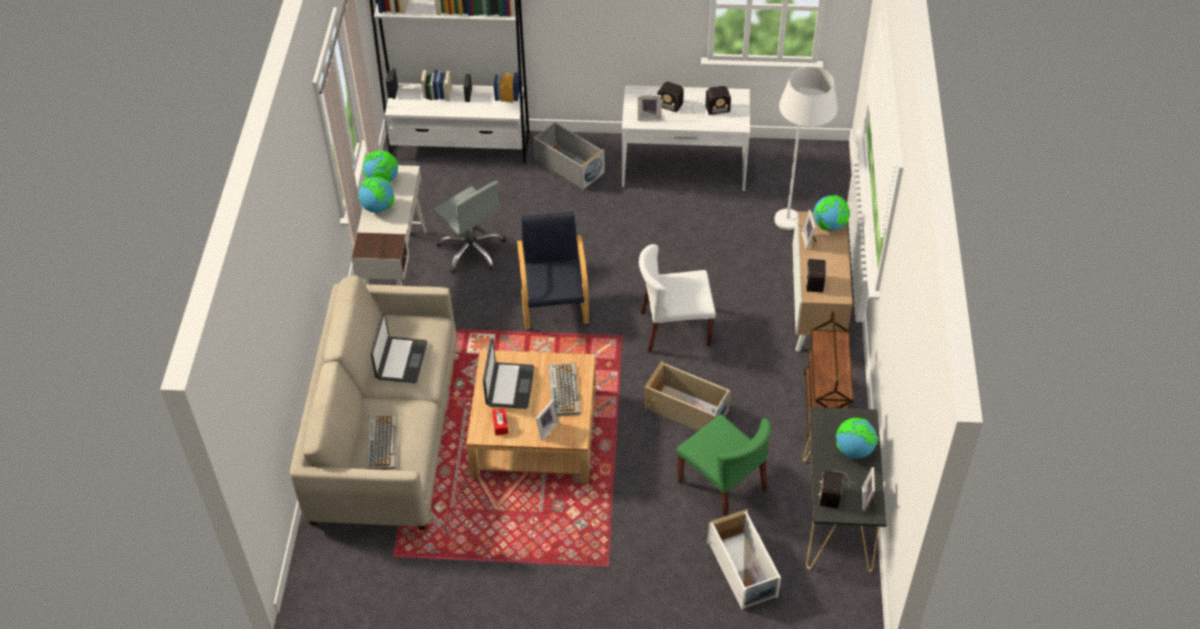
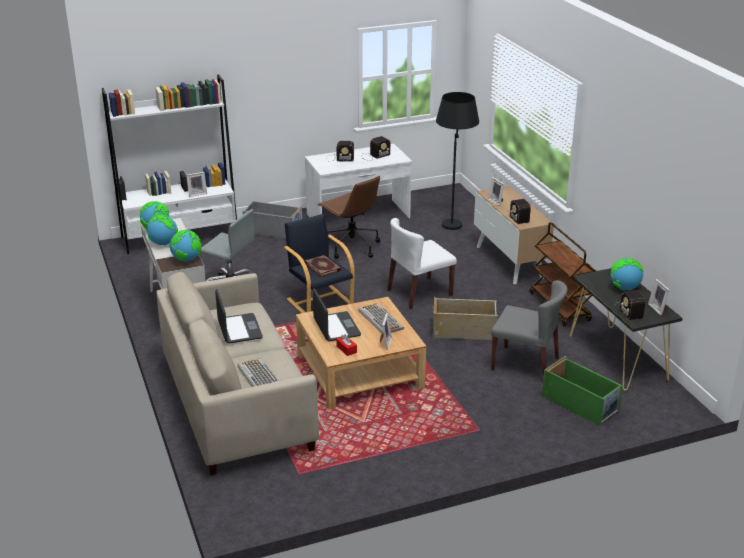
camera: 25 degrees left, 20 degrees down
(555, 278) = (323, 267): none -> book
(643, 223) = (351, 247): none -> brown office chair
(649, 117) = (335, 166): picture frame -> picture frame (197, 194)
(722, 487) = (525, 364): green chair -> grey chair
(743, 570) = (580, 404): white storage box -> green storage box
(795, 211) = (453, 220): white floor lamp -> black floor lamp
(829, 226) = (504, 193): globe -> globe (187, 260)

